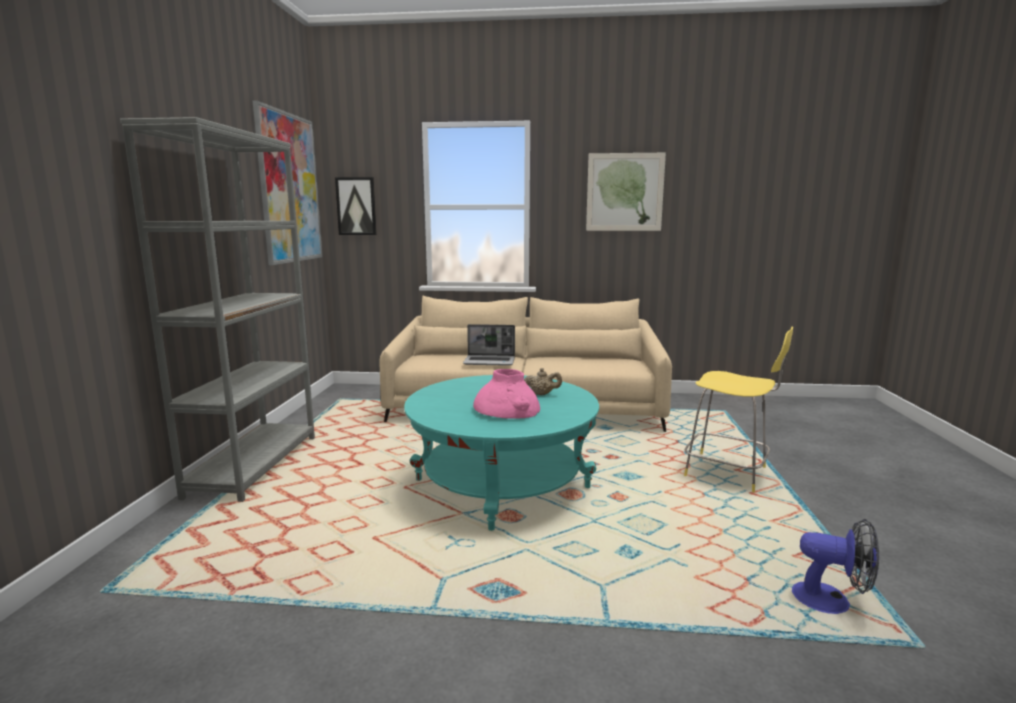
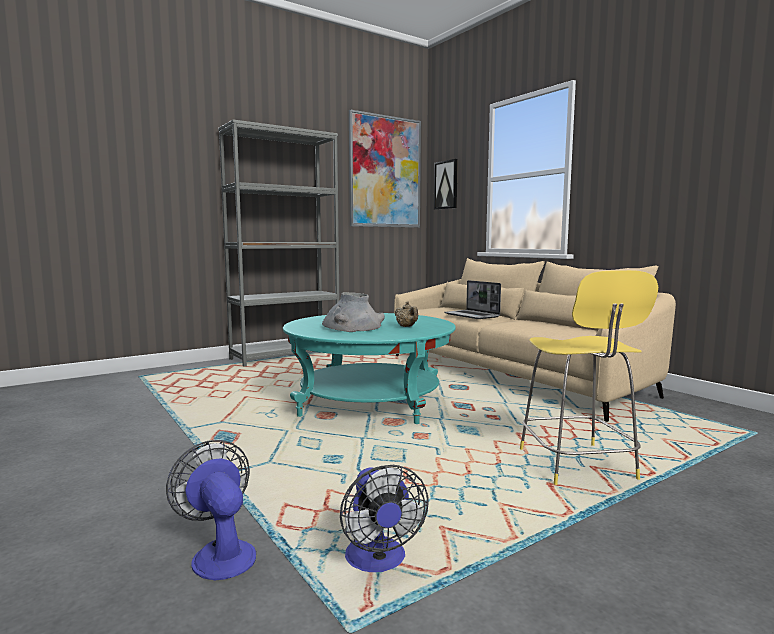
camera: 50 degrees right, 5 degrees down
(507, 409) = (353, 327): pink vase -> grey vase
(625, 192) = (670, 139): picture -> none
(783, 675) = (220, 553): none -> fan

